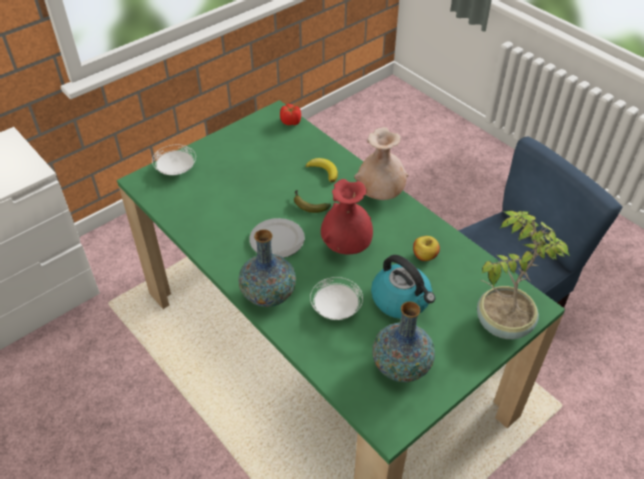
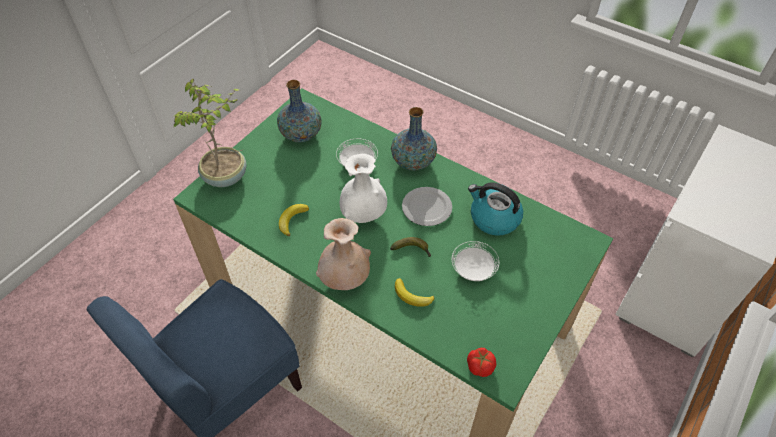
camera: 165 degrees right, 5 degrees up
(176, 169) = (565, 263): white plate -> white plate (473, 269)
(346, 246) = (363, 214): red vase -> white vase
(401, 300) = (307, 178): kettle -> kettle (493, 218)
(424, 256) = (292, 220): apple -> banana

